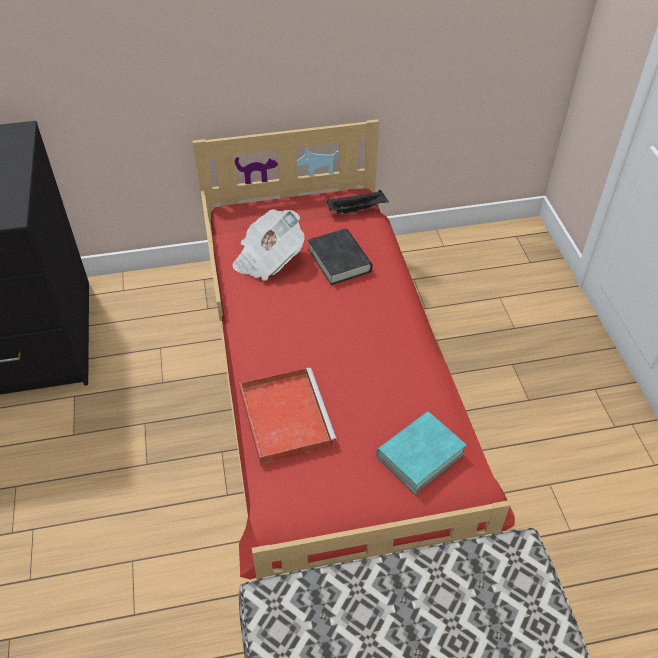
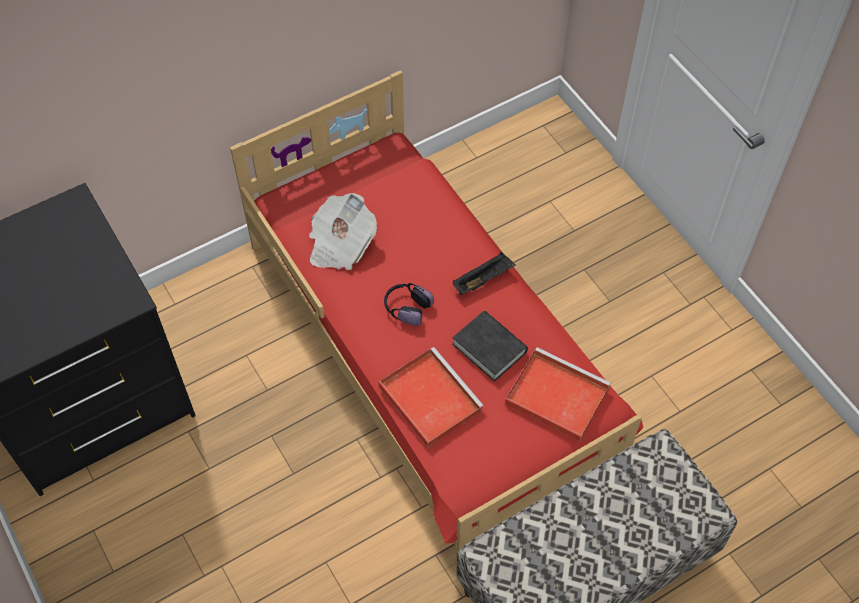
camera: 20 degrees left, 10 degrees up
(303, 328) = (407, 307): none -> headphones
(339, 260) = (408, 226): black book -> black book (489, 348)
(357, 209) = (401, 162): black tray -> black tray (483, 279)
(420, 455) = (554, 396): turquoise book -> red tray

